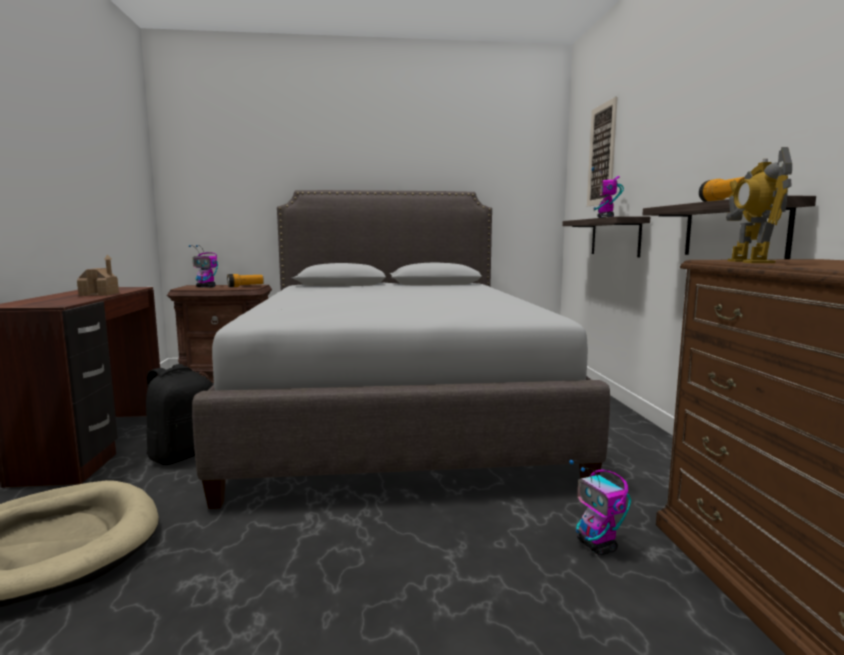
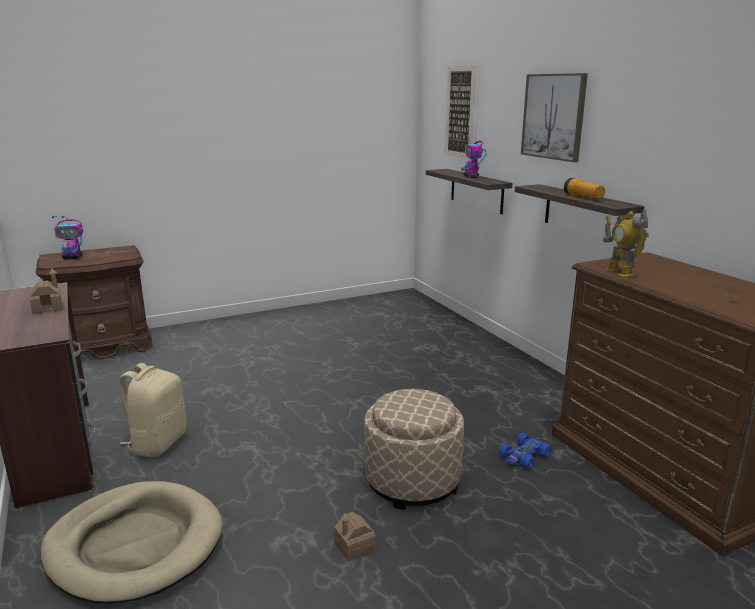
camera: 20 degrees left, 10 degrees up
(184, 454) = (157, 443): black backpack -> beige backpack
(245, 286) = (116, 252): flashlight -> none
(274, 611) = (354, 546): none -> toy house
(395, 410) = (310, 365): grey bed -> none
(416, 545) = (412, 481): none -> beige ottoman
(597, 546) = (524, 457): toy robot -> blue toy car
(695, 119) = (554, 116): none -> picture

